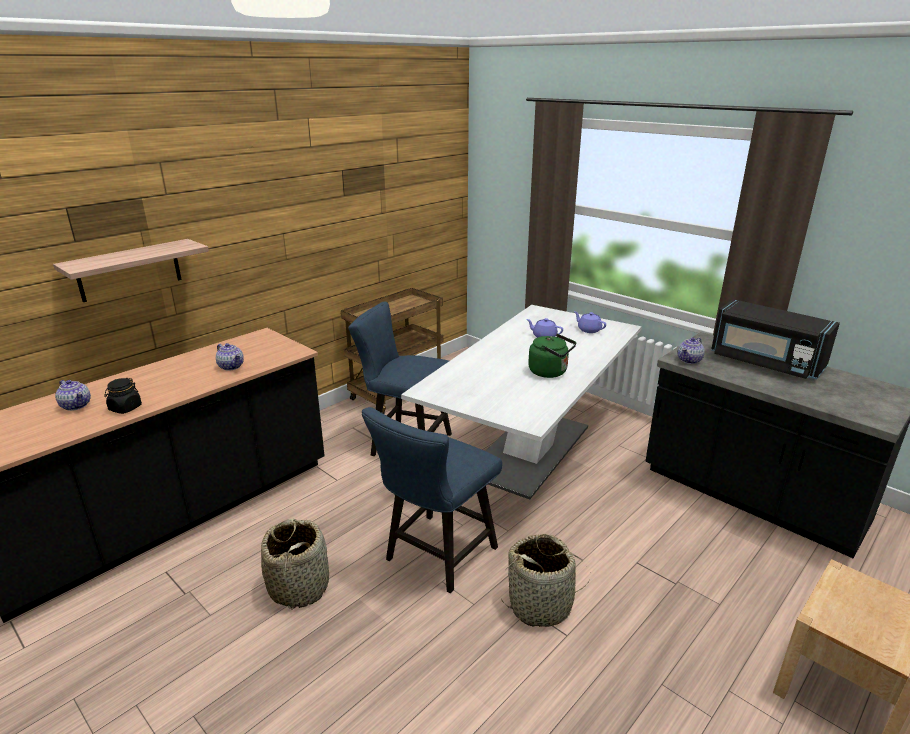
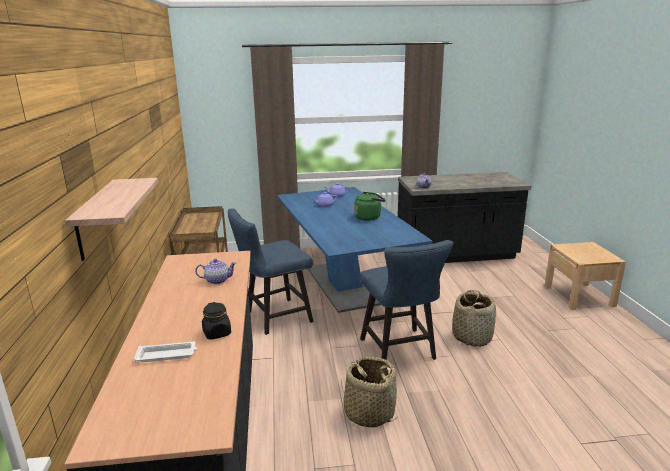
camera: 50 degrees left, 5 degrees down
(76, 405) = (167, 355): teapot -> white tray
(529, 451) = (344, 285): white dining table -> blue dining table
(765, 362) = (447, 179): black microwave -> none

